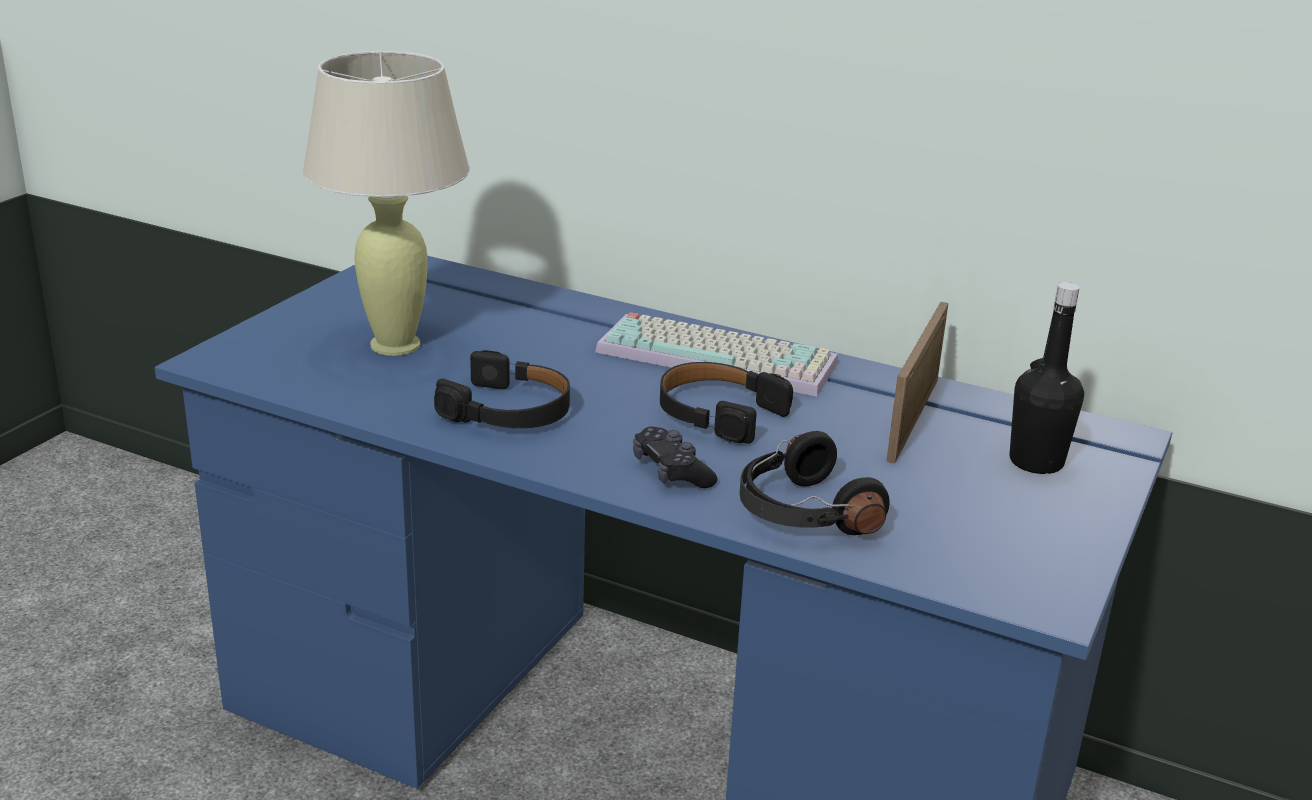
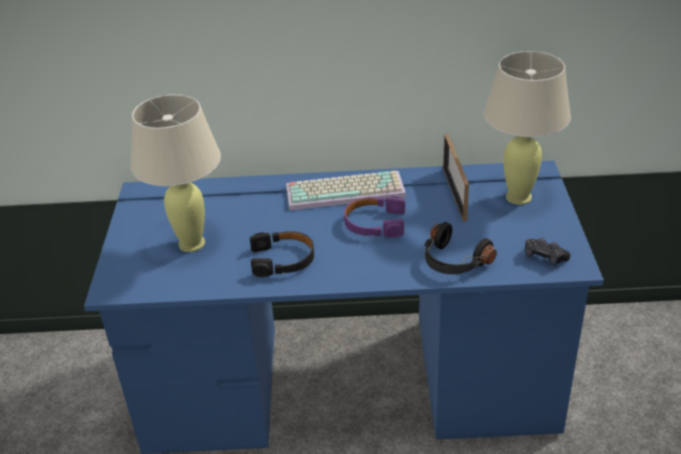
camera: 25 degrees left, 10 degrees up
(671, 471) = (384, 264): black game controller -> black game controller (544, 257)
(718, 413) = (374, 223): black headphones -> purple headphones
(1036, 462) = (518, 197): black bottle -> beige table lamp

